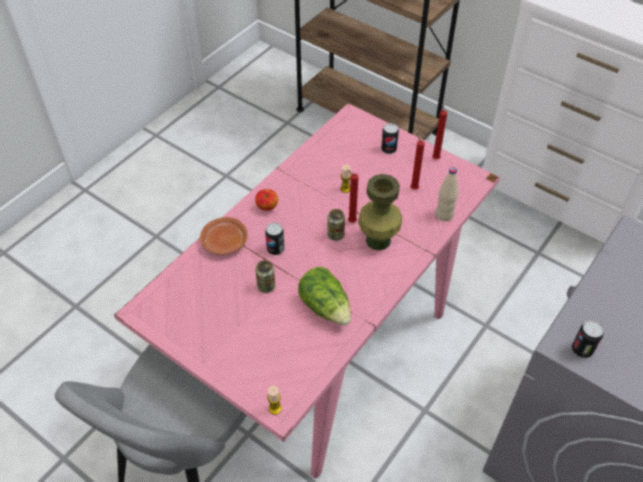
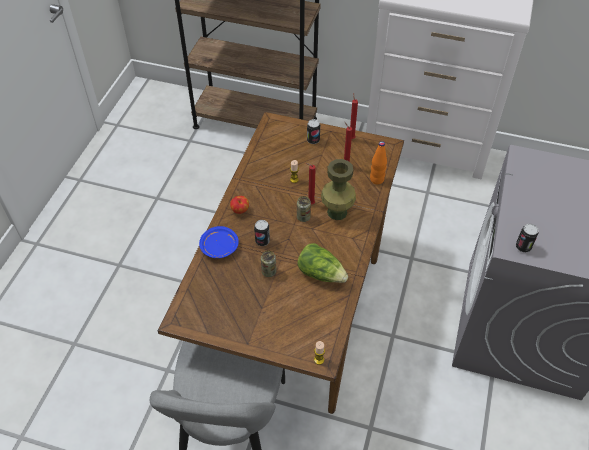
camera: 20 degrees left, 0 degrees up
(224, 242) = (219, 247): brown plate -> blue plate
(321, 345) = (294, 311): pink dining table -> brown dining table
(444, 215) = (377, 179): beige bottle -> orange bottle

